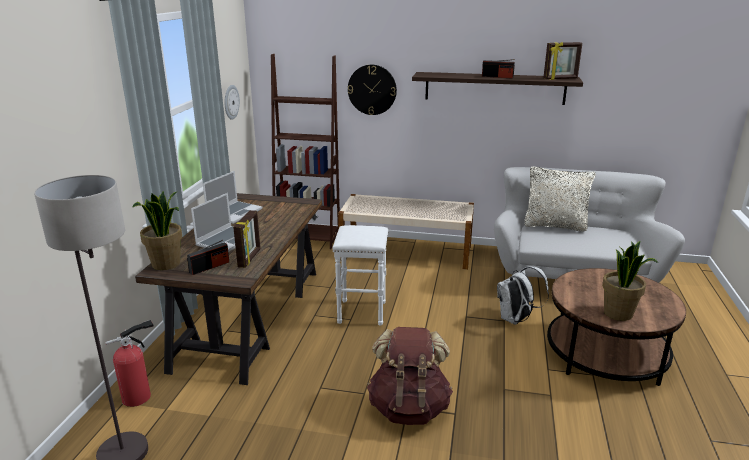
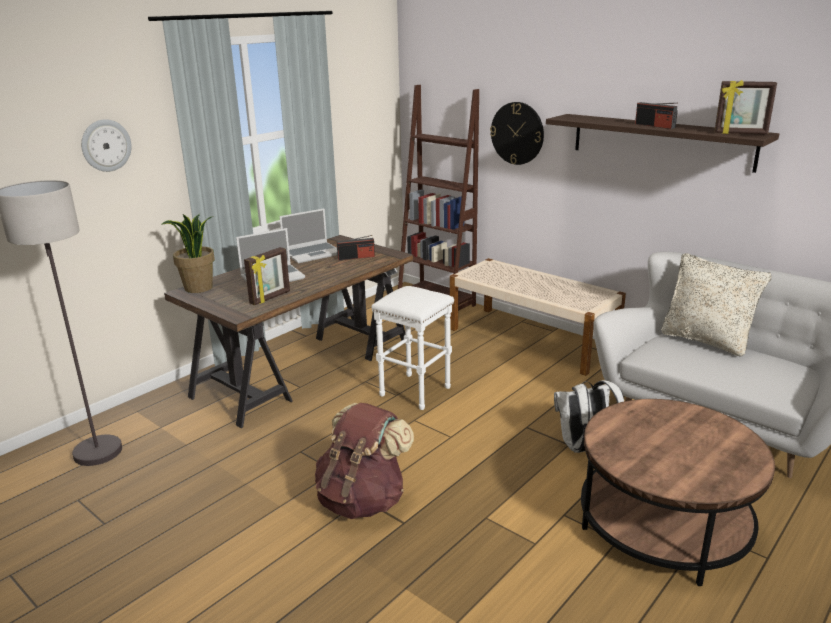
camera: 30 degrees right, 0 degrees up
(139, 396) = (152, 410): fire extinguisher -> none
(209, 267) = (228, 298): radio -> radio (356, 257)
(230, 102) = (360, 135): wall clock -> wall clock (106, 145)
(619, 313) = (650, 464): potted plant -> none

